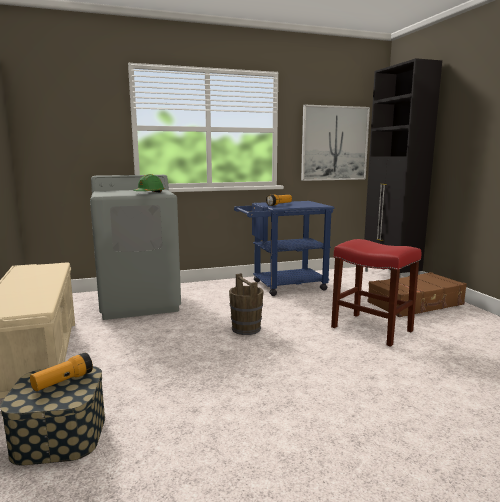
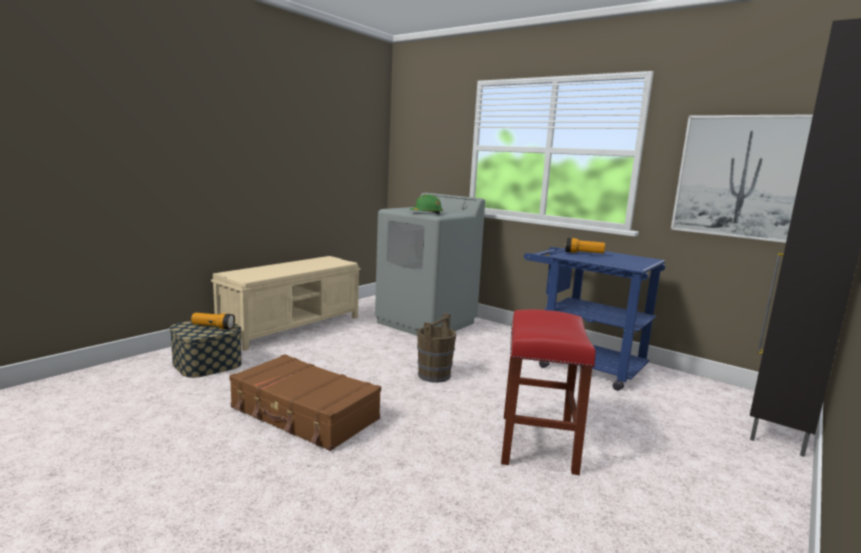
camera: 55 degrees right, 0 degrees up
(416, 304) = (697, 466): brown suitcase -> brown suitcase (304, 414)

